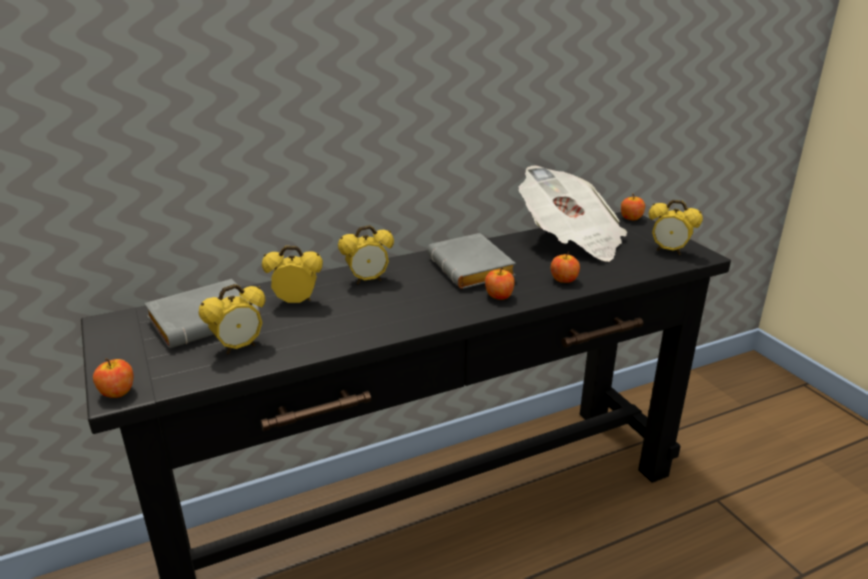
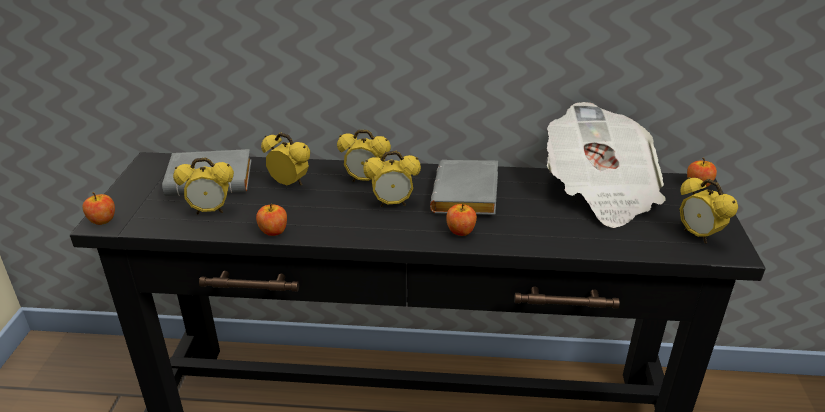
camera: 30 degrees right, 5 degrees up
(415, 292) = (392, 204): none -> alarm clock
(563, 280) = (542, 234): apple -> apple (273, 231)

